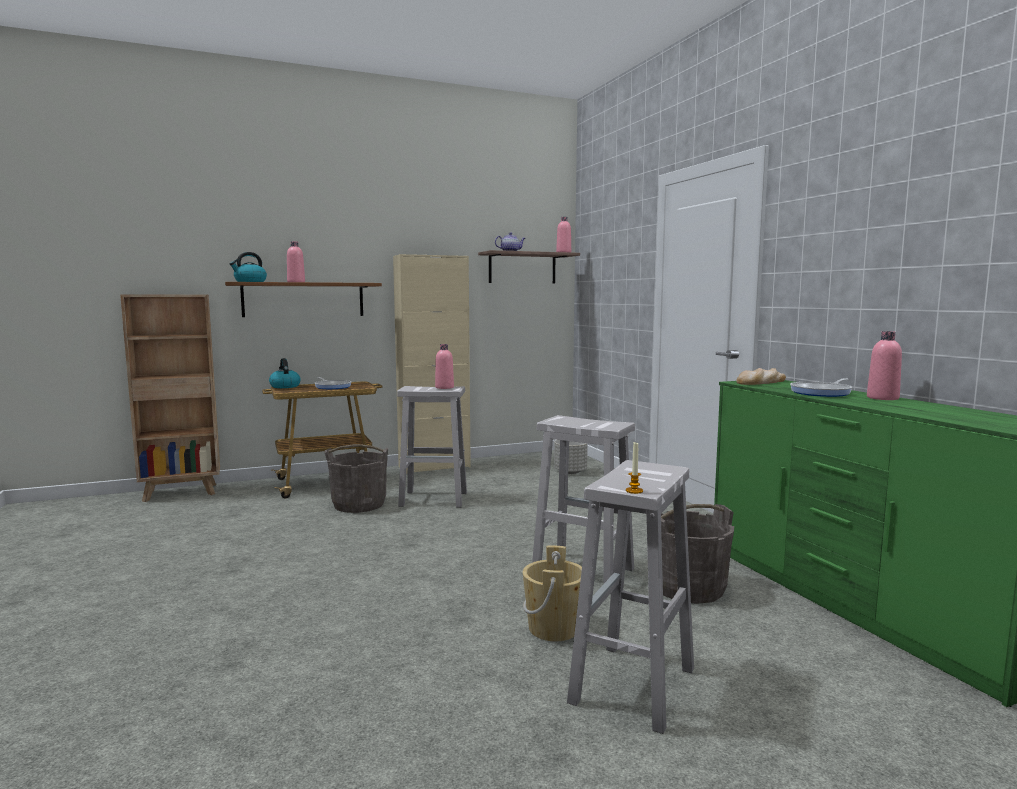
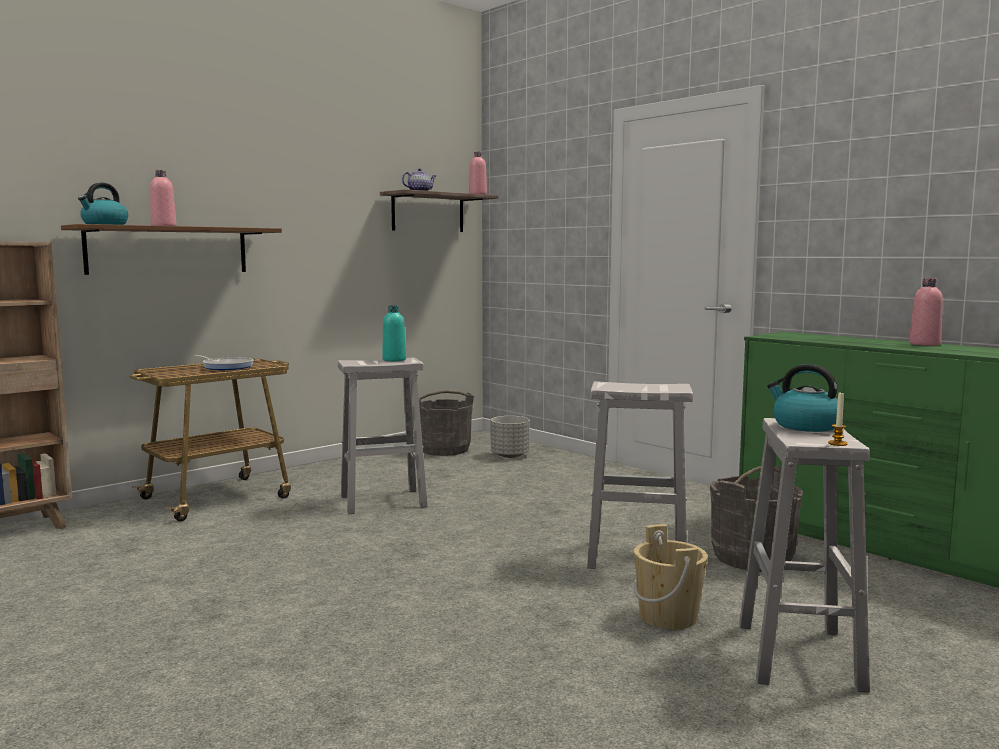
camera: 20 degrees left, 0 degrees up
(284, 386) = (156, 369): kettle -> kettle (805, 426)
(359, 504) = (293, 518): grey bucket -> grey bucket (444, 450)
(434, 467) = (340, 464): beige cabinet -> none
(444, 387) = (394, 360): pink bottle -> turquoise bottle
(761, 382) = (783, 335): bread -> none
(822, 392) = (863, 342): frying pan -> none

